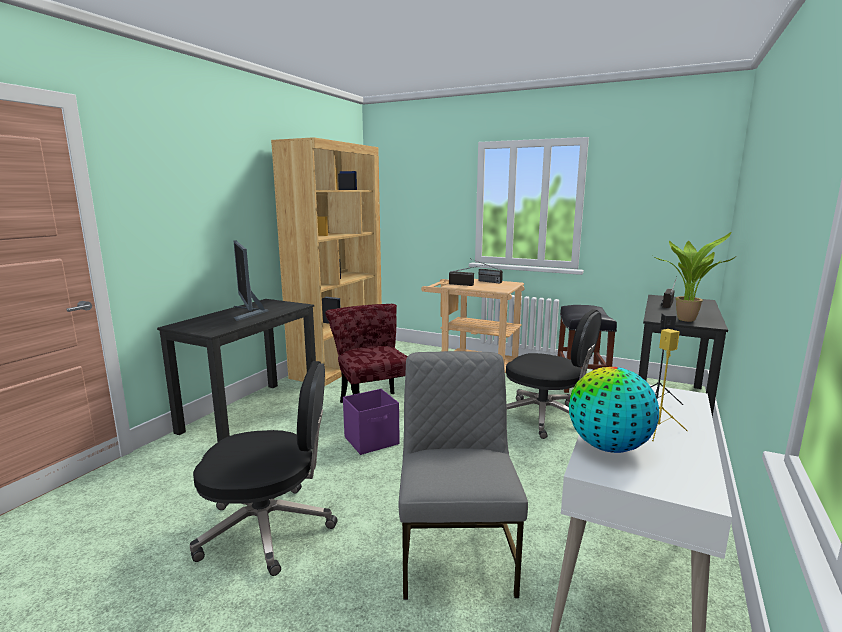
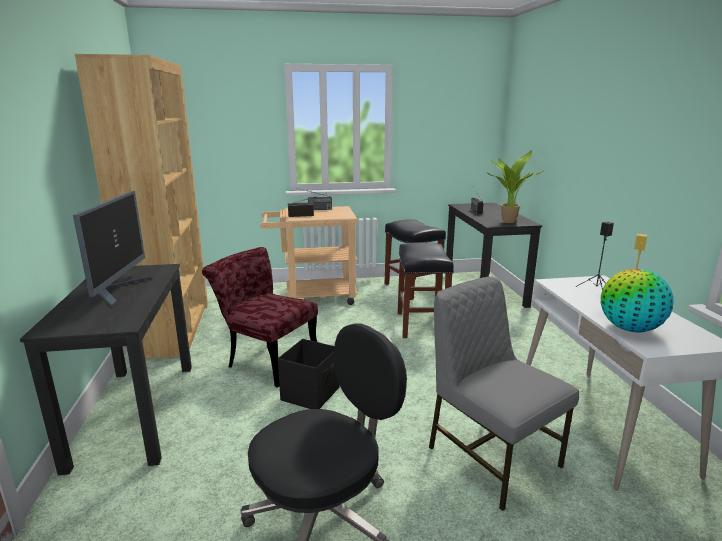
camera: 35 degrees left, 5 degrees up
(249, 313) = (118, 290): monitor -> monitor turned 120 degrees counterclockwise
(372, 441) = (311, 394): purple storage box -> black storage box
(545, 418) = (422, 325): black office chair -> black stool

